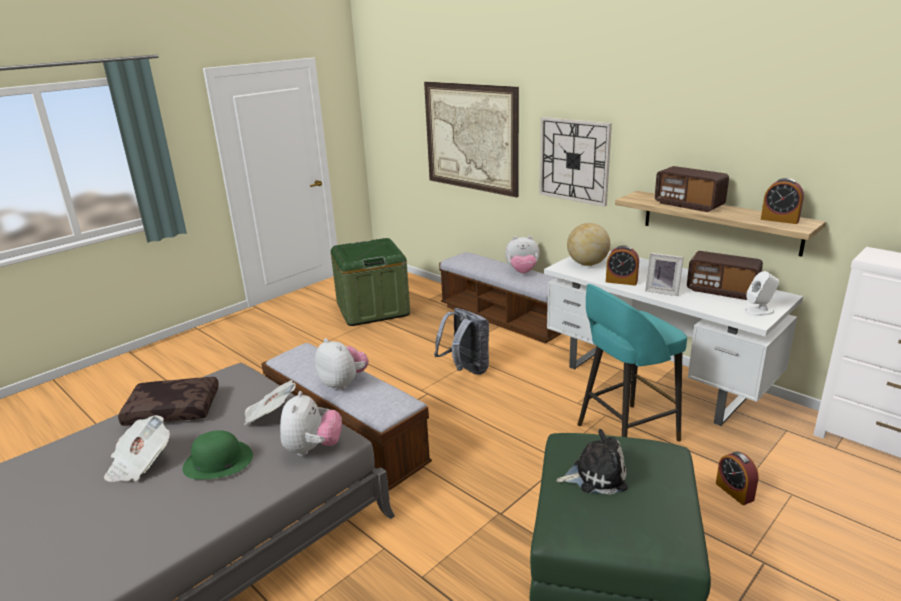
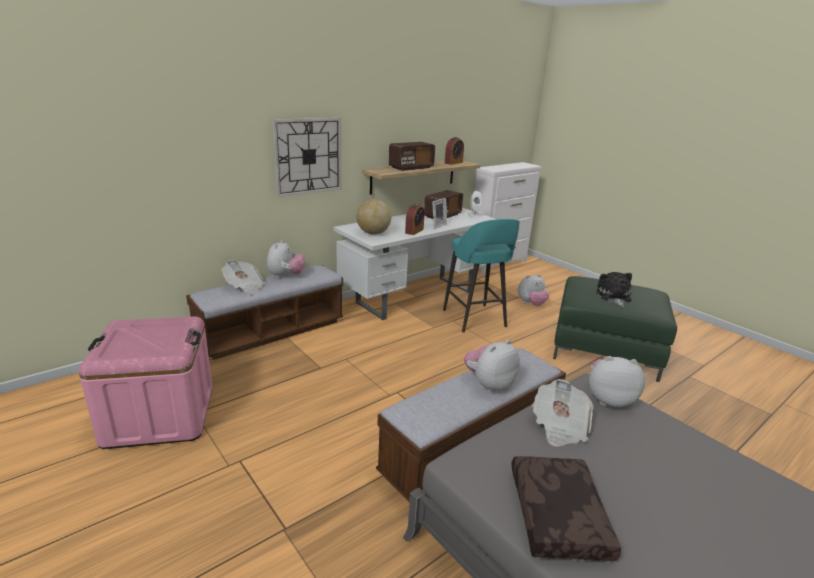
camera: 85 degrees left, 0 degrees up
(140, 464) = (681, 523): newspaper -> newspaper (244, 286)
(217, 461) = (651, 456): green hat -> none
(373, 309) = (160, 415): green storage box -> pink storage box
(466, 370) = (363, 366): grey backpack -> none
(470, 137) = (173, 156): picture -> none
(734, 491) = (531, 304): alarm clock -> plush toy

